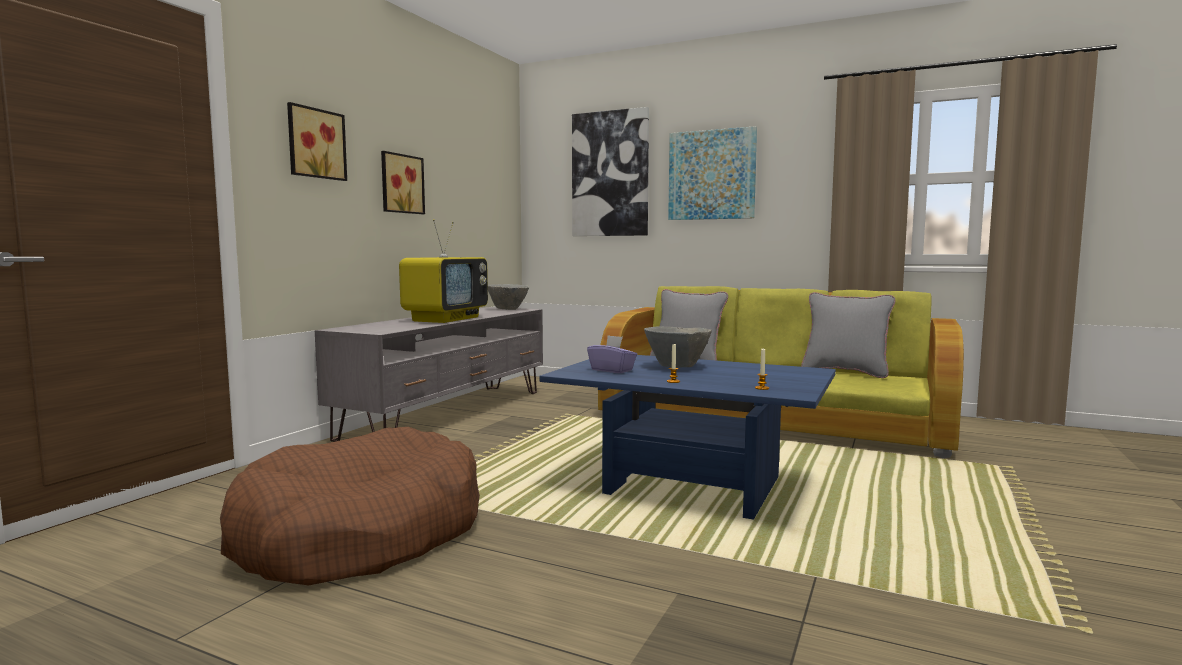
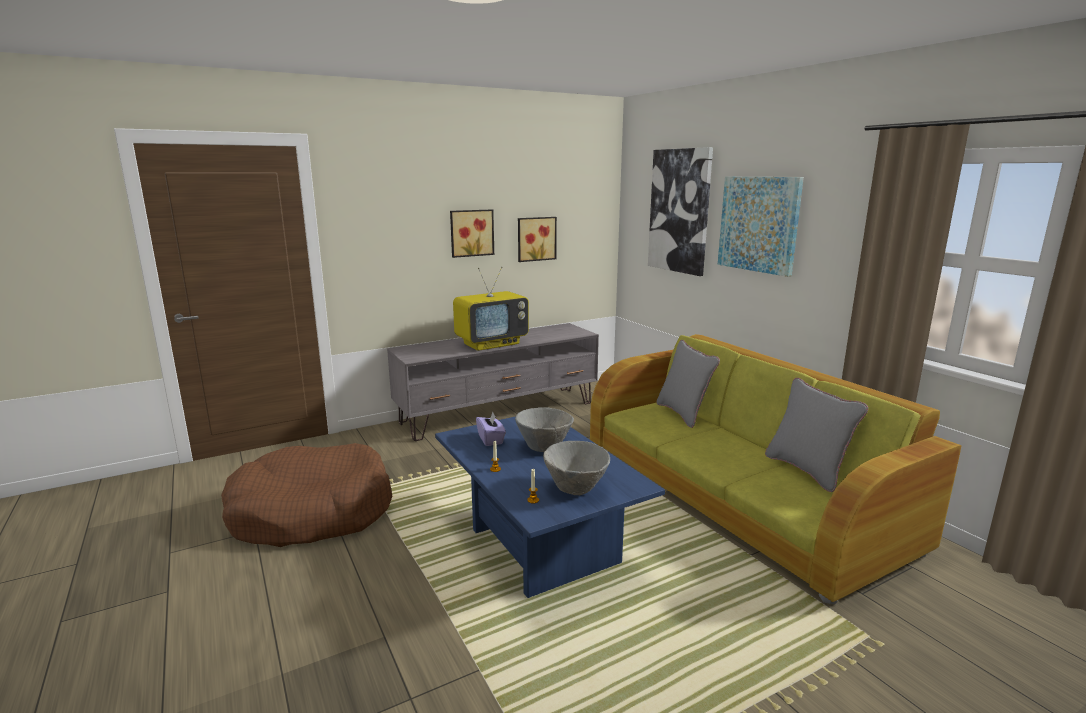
camera: 35 degrees right, 10 degrees up
(315, 144) = (388, 216): picture -> picture (536, 238)
(508, 309) = (571, 331): grey bowl -> grey bowl (576, 489)

